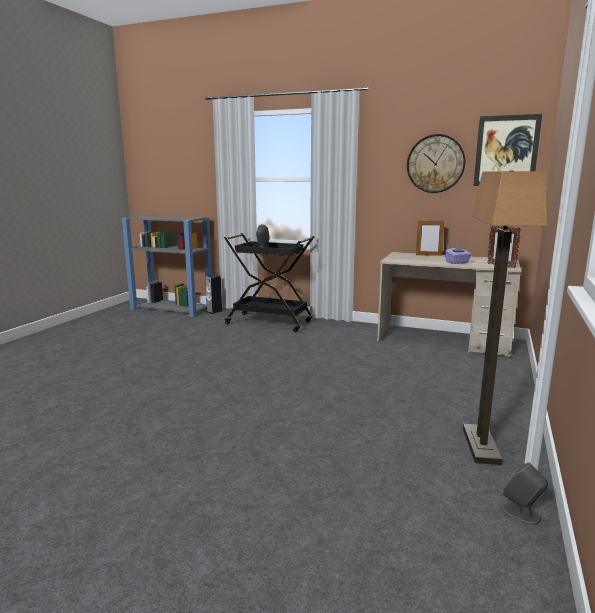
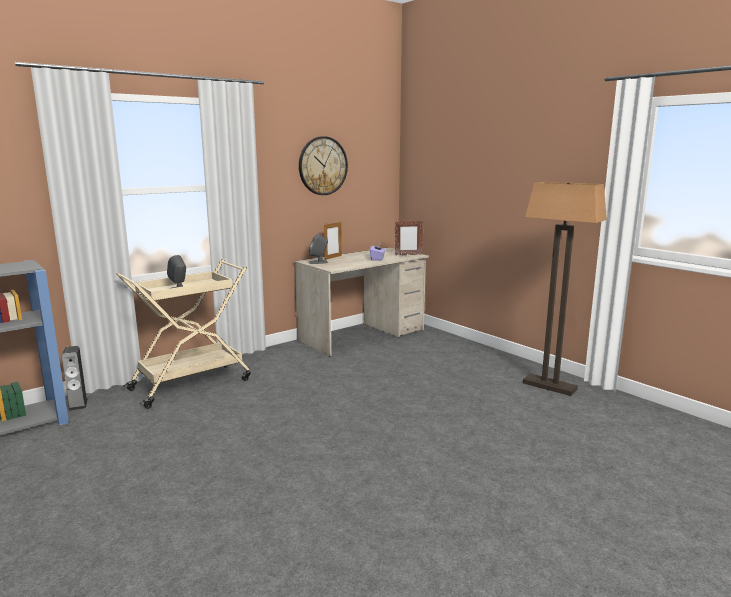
camera: 60 degrees left, 0 degrees up
(269, 323) = (191, 385): black cart -> beige cart
(506, 151) = (373, 153): picture -> none
(521, 513) = (633, 404): grey speaker -> grey speaker (318, 262)

